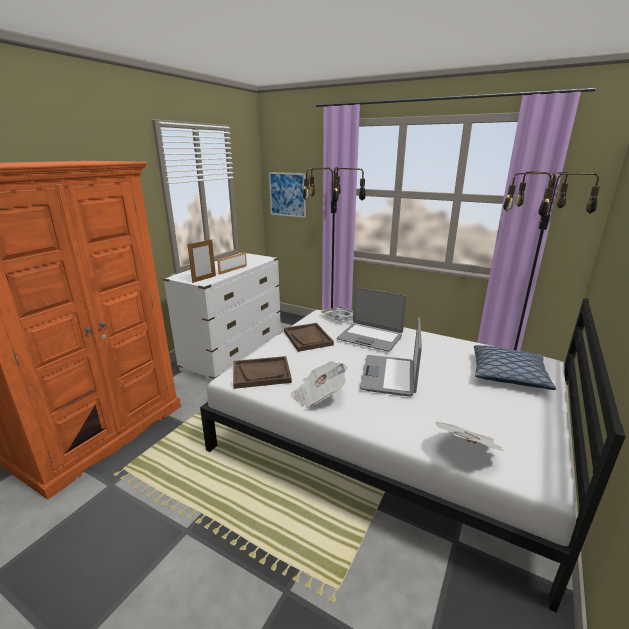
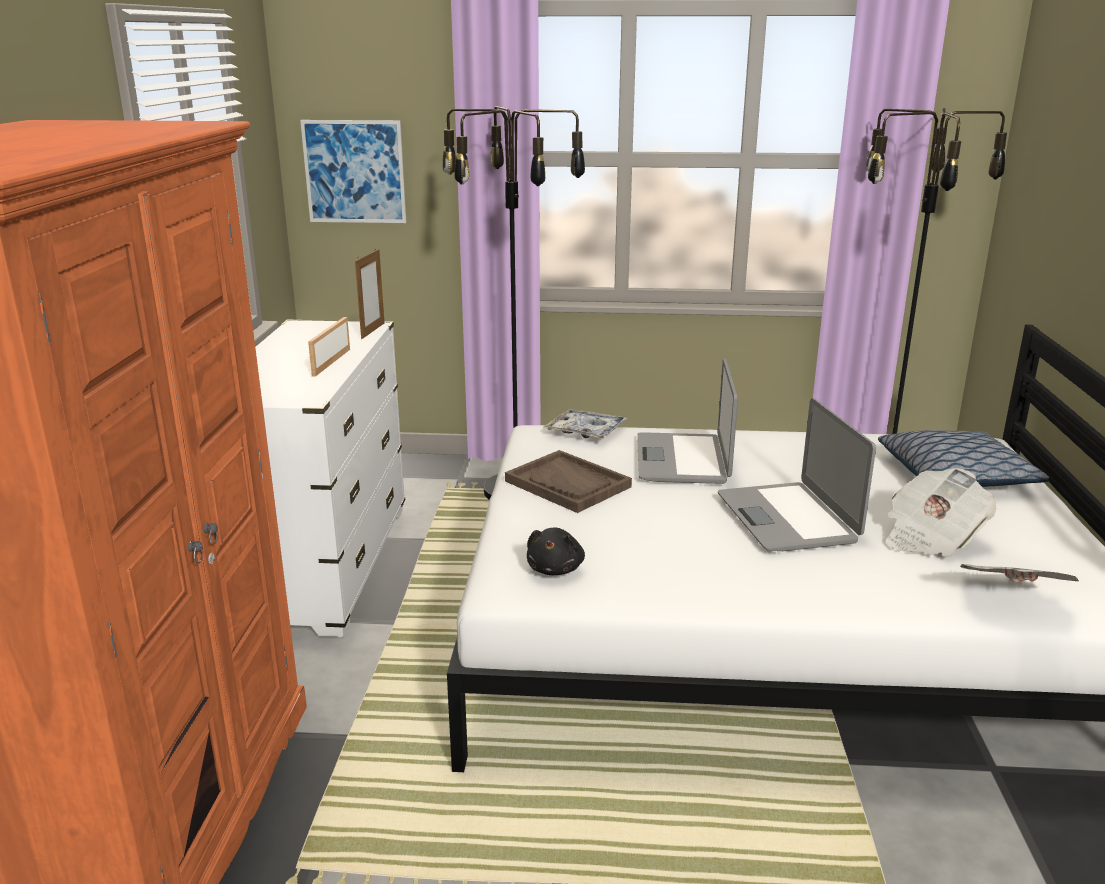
camera: 25 degrees left, 0 degrees up
(204, 279) = (294, 392): picture frame -> picture frame (373, 331)
(261, 373) = (556, 569): brown tray -> black plush toy
(318, 396) = (705, 581): newspaper -> newspaper (931, 537)
(370, 337) = (683, 460): laptop -> laptop turned 90 degrees clockwise

